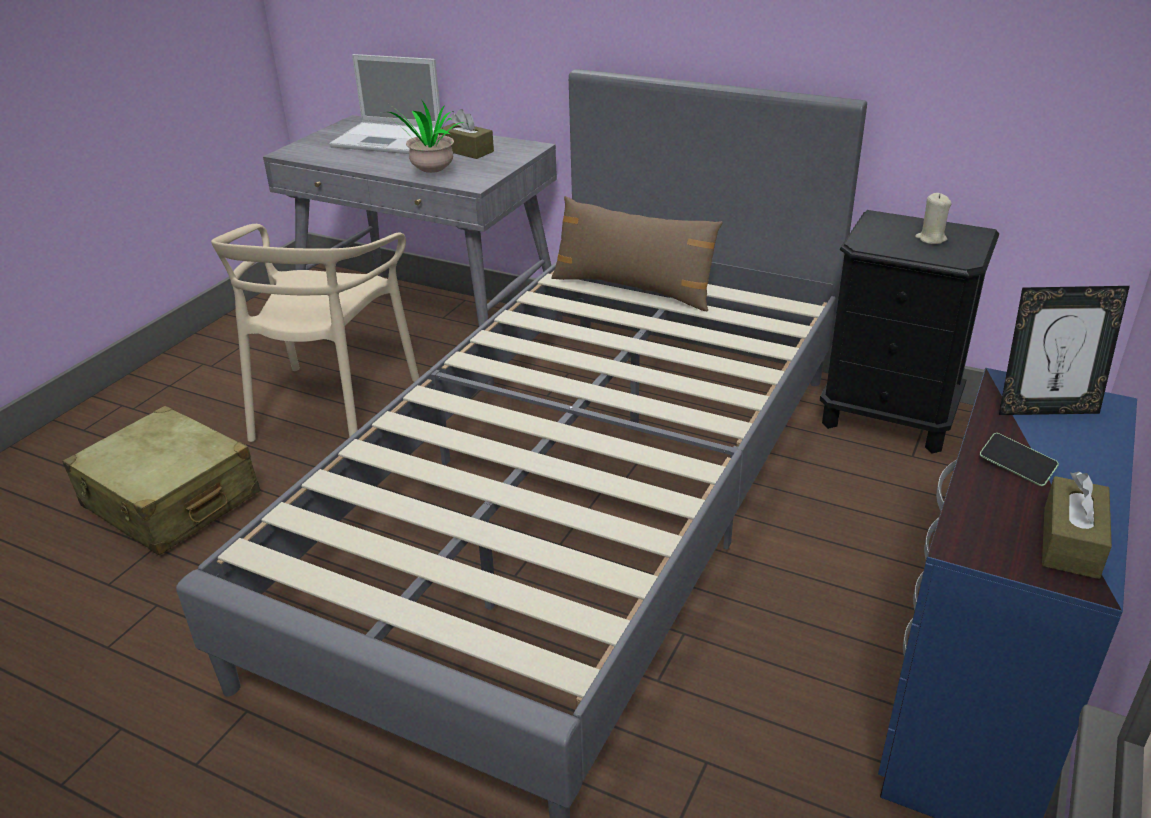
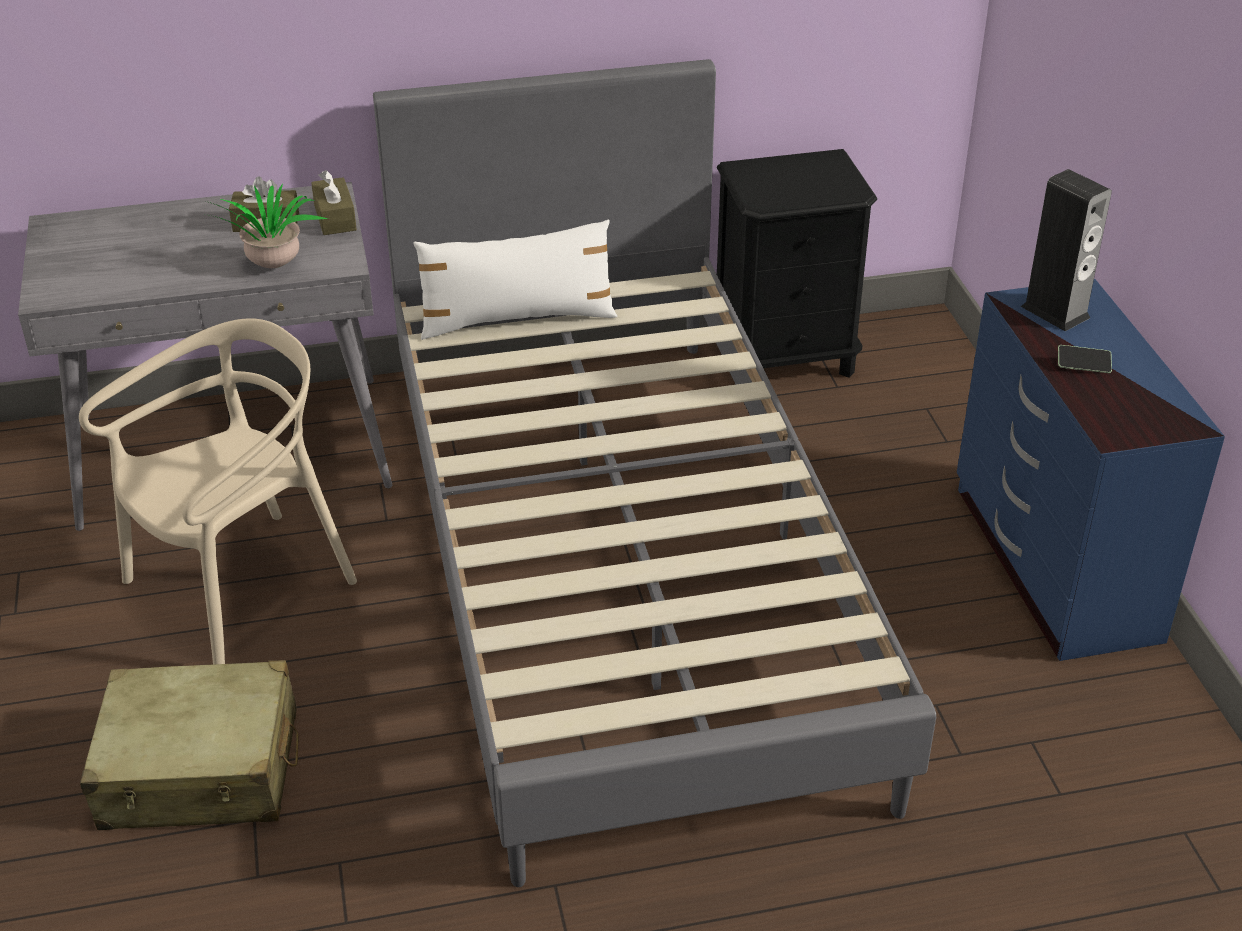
camera: 40 degrees left, 5 degrees up
(332, 407) = (241, 589): beige chair -> beige chair turned 105 degrees counterclockwise
(389, 139) = (144, 236): laptop -> none
(633, 288) = (517, 319): brown pillow -> white pillow
(931, 239) = (806, 177): beige candle -> none
(1046, 409) = (1055, 312): picture frame -> speaker
(1070, 542) = (1161, 404): brown tissue box -> brown tissue box (335, 218)

